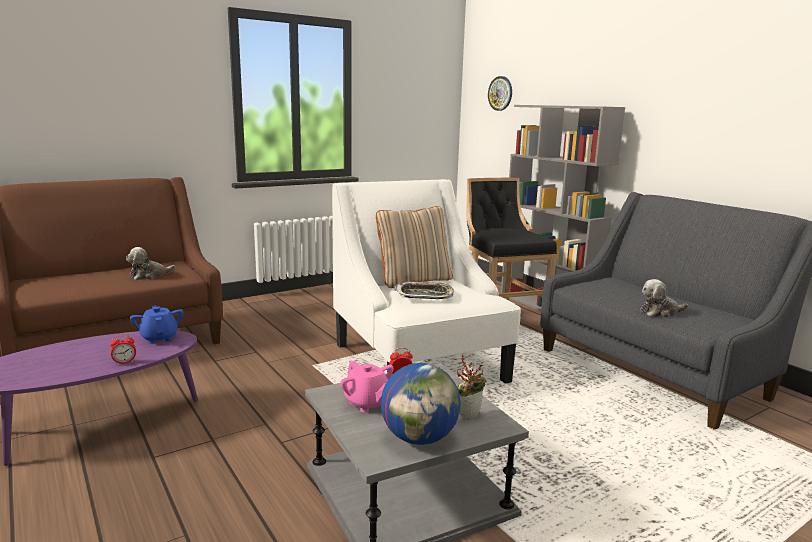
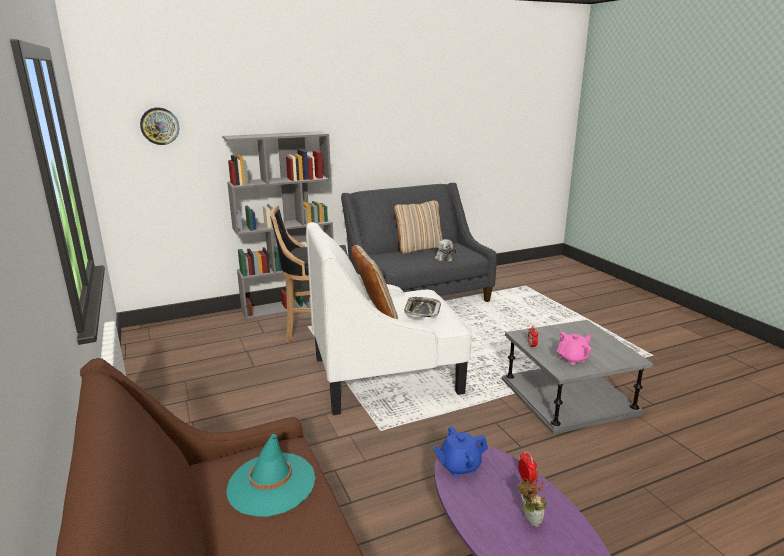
camera: 80 degrees left, 5 degrees up
(149, 275) = (271, 484): plush toy -> turquoise hat
(419, 438) = (608, 346): globe -> none
(468, 414) = (575, 331): potted plant -> potted plant (528, 520)
(679, 298) = (419, 249): none -> beige pillow

